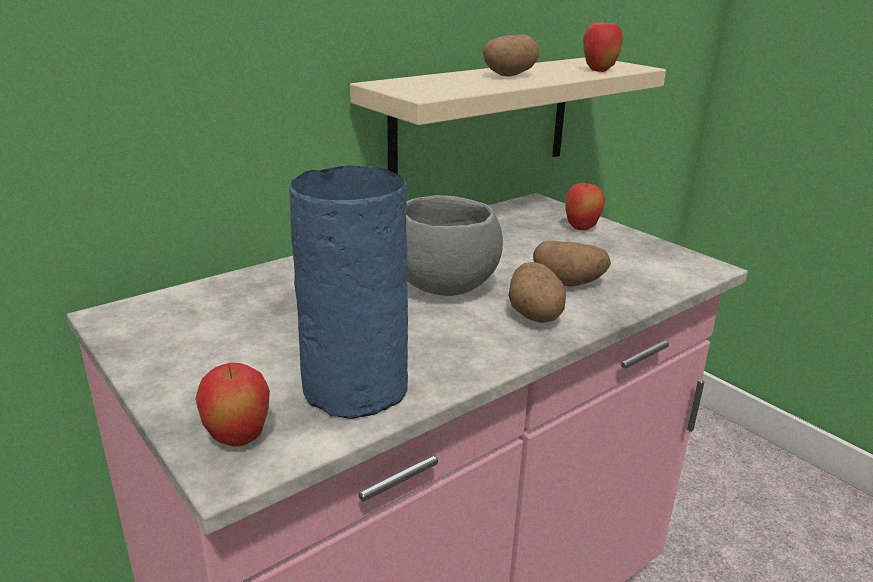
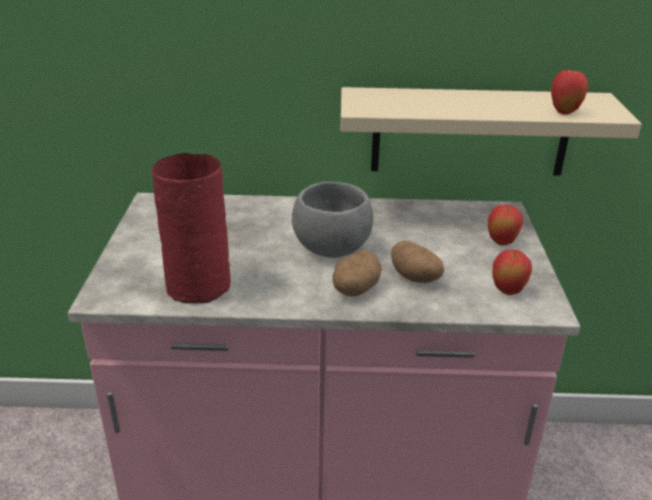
camera: 40 degrees right, 5 degrees up
(238, 440) = (119, 286): apple -> apple (507, 291)
(358, 386) = (200, 286): blue vase -> red vase
(508, 75) = (469, 102): potato -> none

